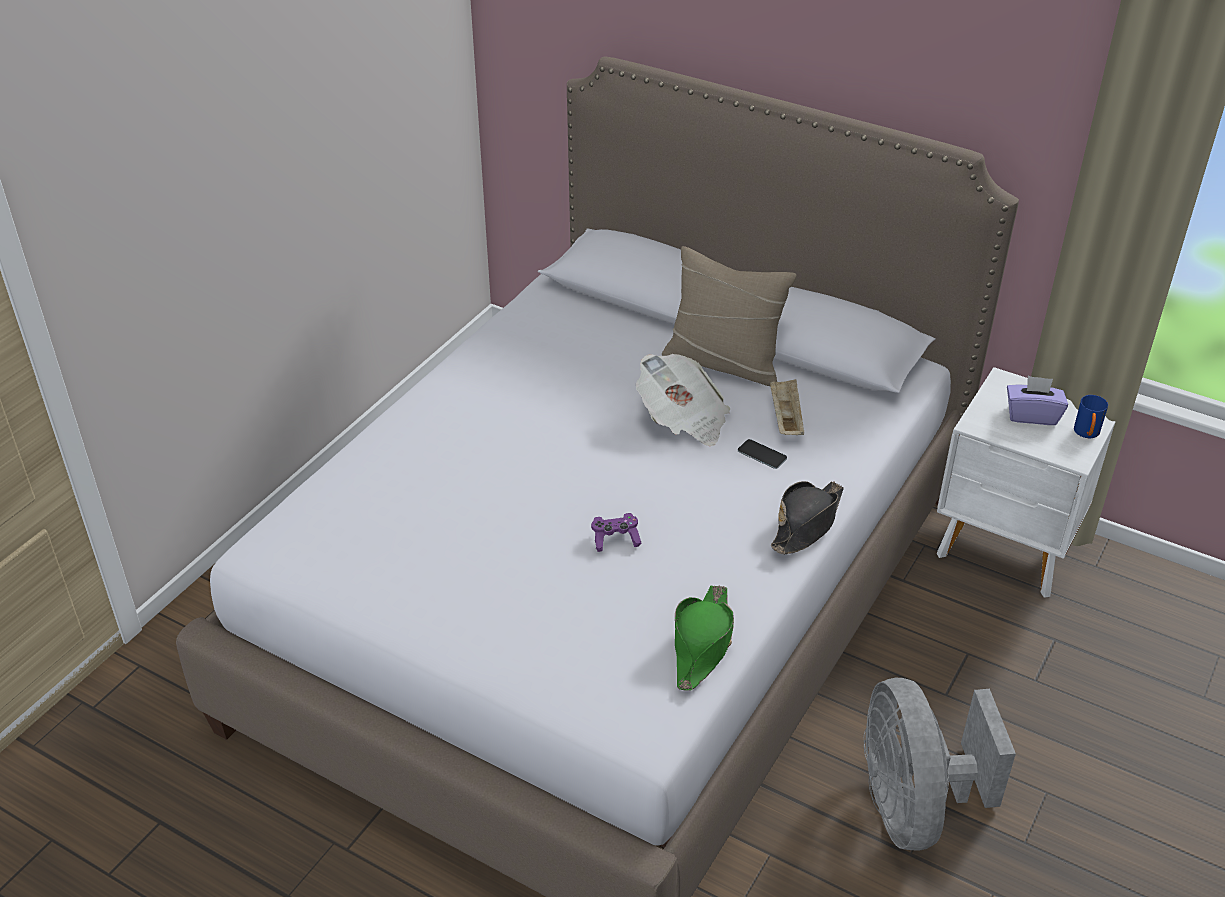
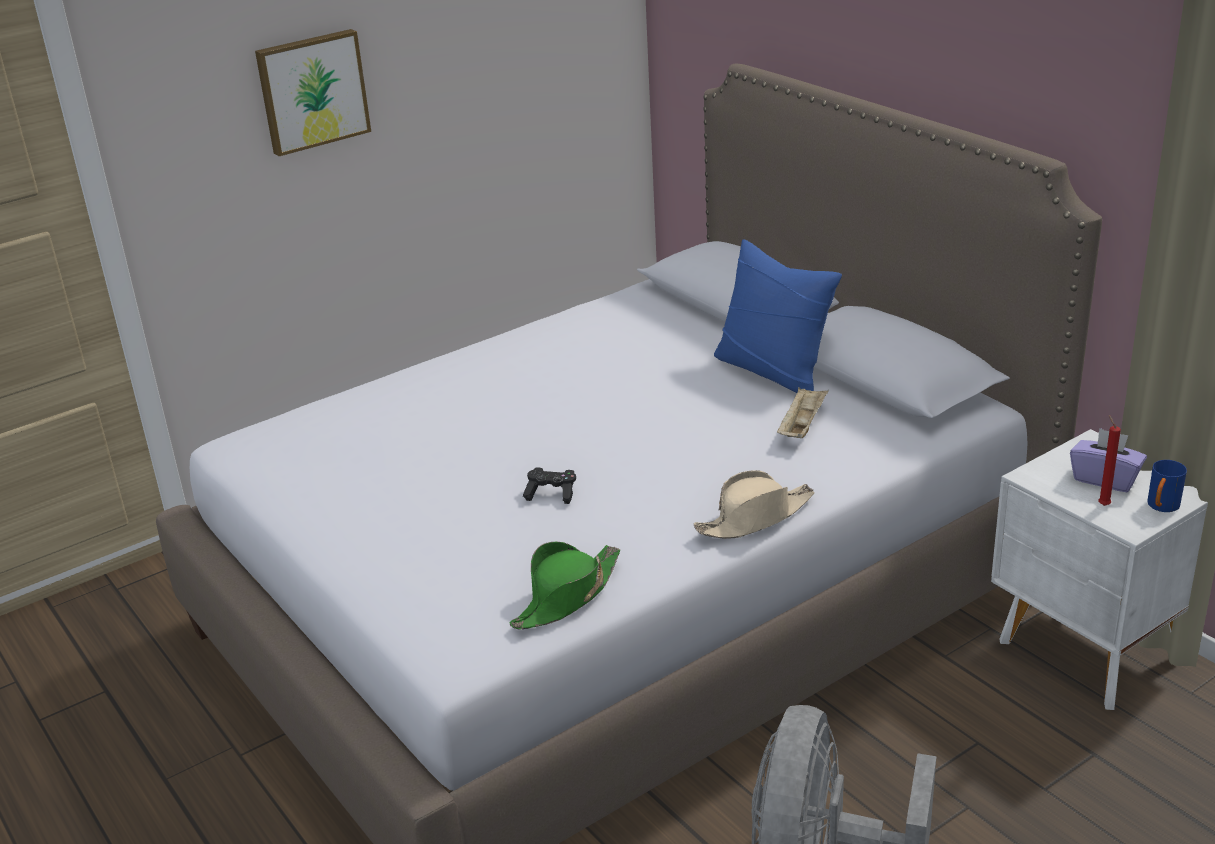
camera: 25 degrees right, 10 degrees down
(210, 151) = (312, 91): none -> picture
(615, 539) = (551, 494): purple game controller -> black game controller
(683, 419) = (695, 410): newspaper -> none
(724, 363) = (773, 371): beige pillow -> blue pillow
(762, 454) = (753, 452): phone -> none
(807, 523) = (755, 518): black hat -> beige hat
(1043, 441) = (1102, 504): none -> red candle

